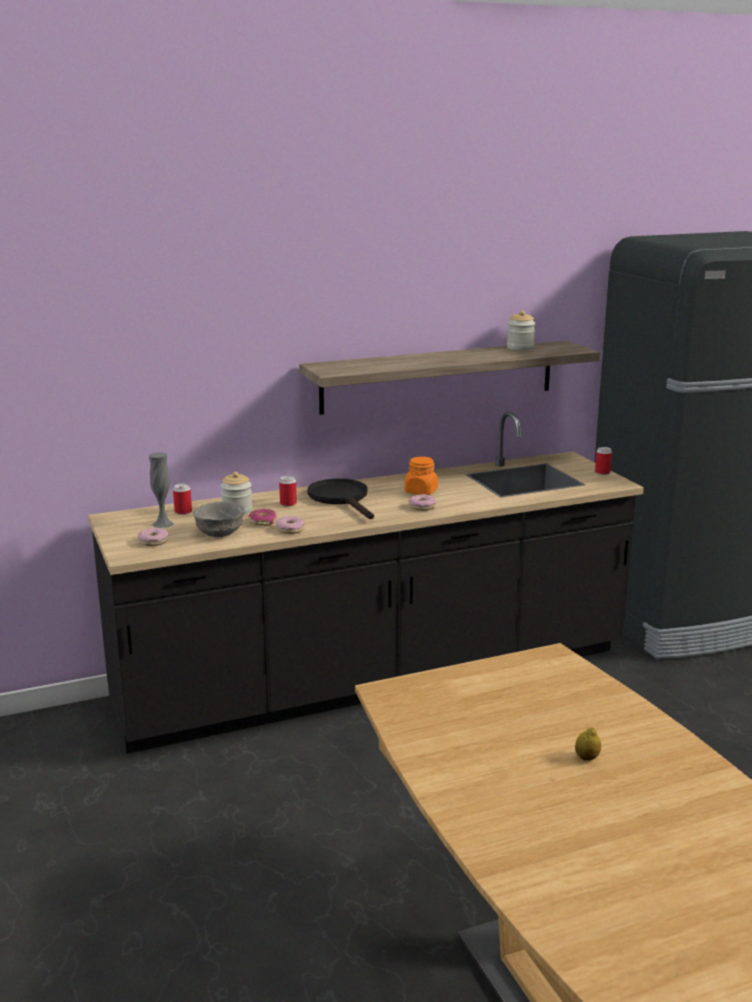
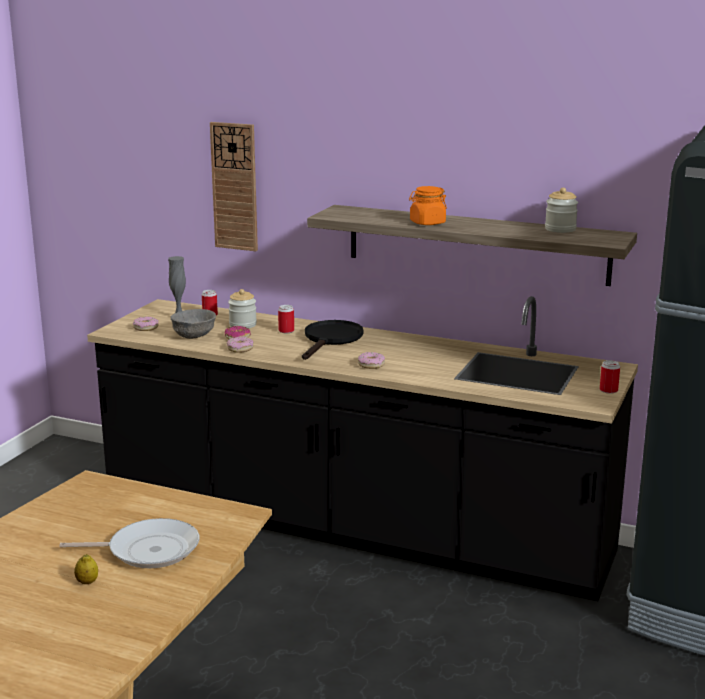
camera: 45 degrees right, 0 degrees up
(183, 364) = (235, 186): none -> wall clock
(421, 491) = (402, 353): orange jar -> orange jar (427, 223)
(564, 713) = (148, 550): none -> frying pan

